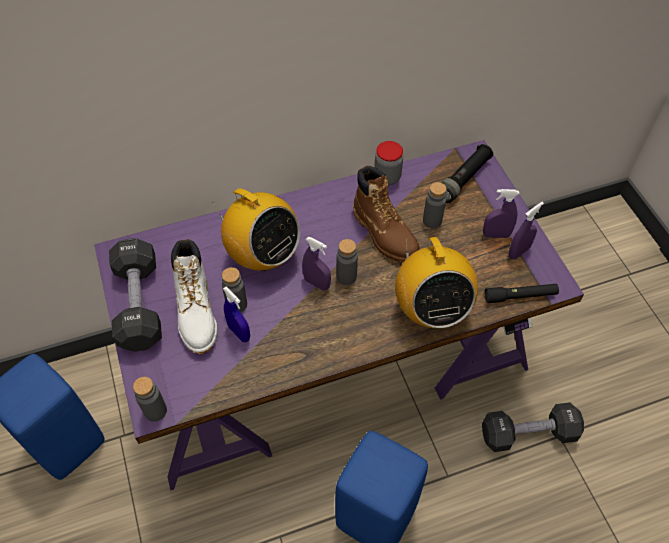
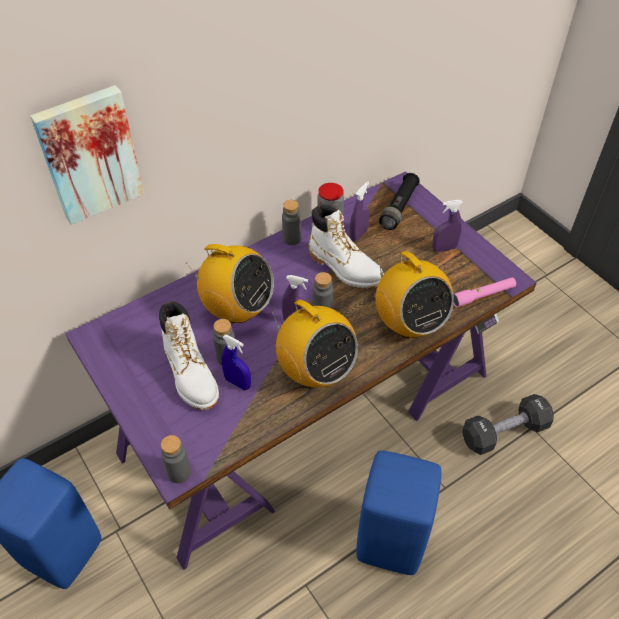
camera: 15 degrees left, 5 degrees down
(124, 80) = (89, 154): none -> picture
(139, 304) = (130, 378): black dumbbell -> none
(318, 338) = (315, 371): none -> radio
(385, 234) = (345, 268): brown boot -> white boot
(432, 220) = (383, 247): grey bottle -> grey bottle (291, 239)
(519, 252) = (469, 258): purple spray bottle -> purple spray bottle (358, 235)
(520, 296) = (483, 295): black flashlight -> pink flashlight

